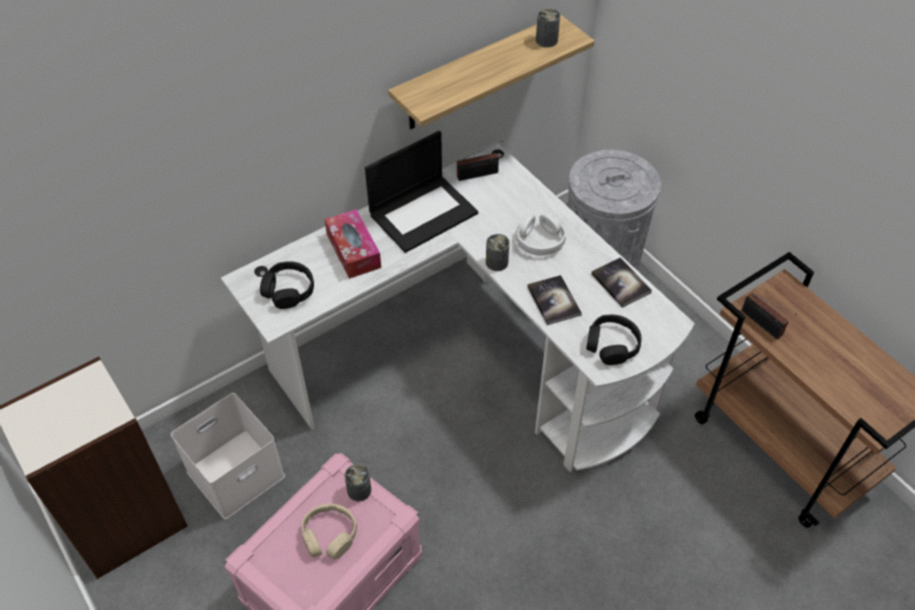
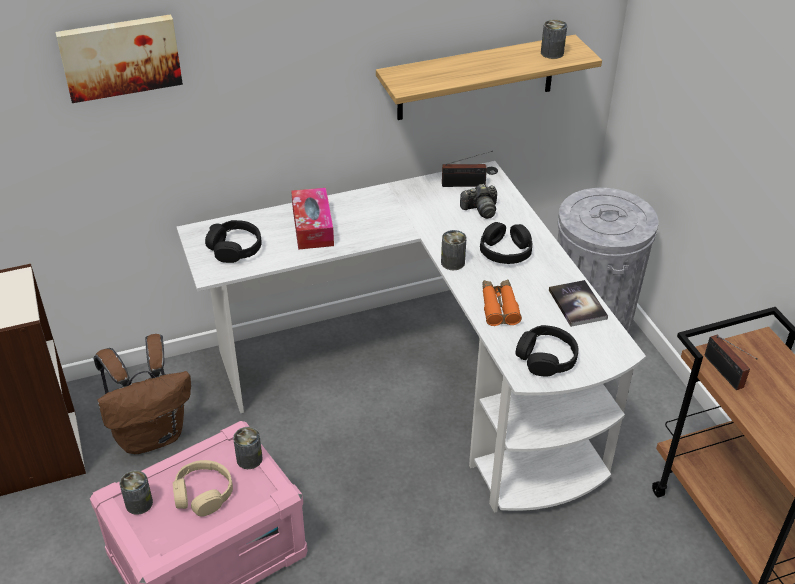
camera: 15 degrees right, 10 degrees down
(151, 140) = (120, 56): none -> picture
(236, 471) = (152, 435): white storage box -> brown backpack
(274, 560) = (139, 503): none -> can
(423, 213) = (395, 207): laptop -> none
(502, 199) = (480, 209): none -> camera
(540, 240) = (505, 251): white headphones -> black headphones
(554, 301) = (499, 307): book -> orange binoculars

